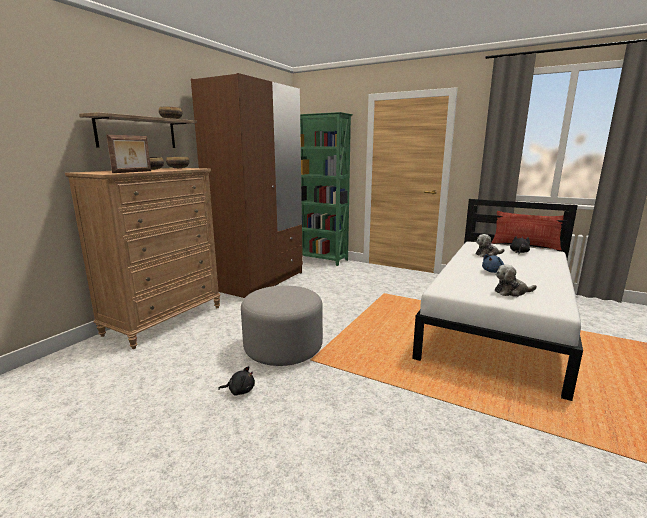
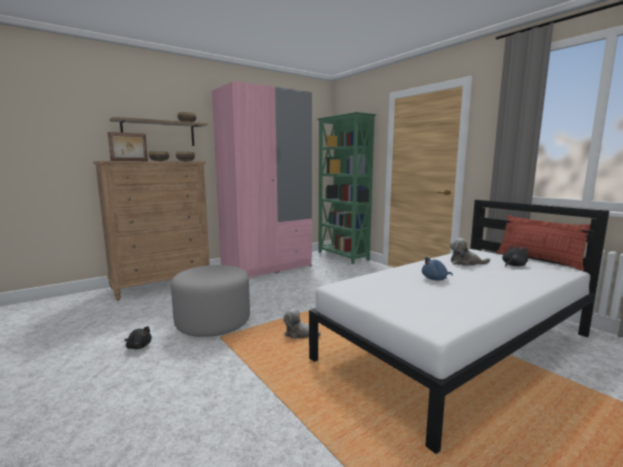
camera: 25 degrees right, 5 degrees down
(259, 281) = (267, 267): brown wardrobe -> pink wardrobe
(511, 292) = (414, 301): plush toy -> plush toy (299, 334)

